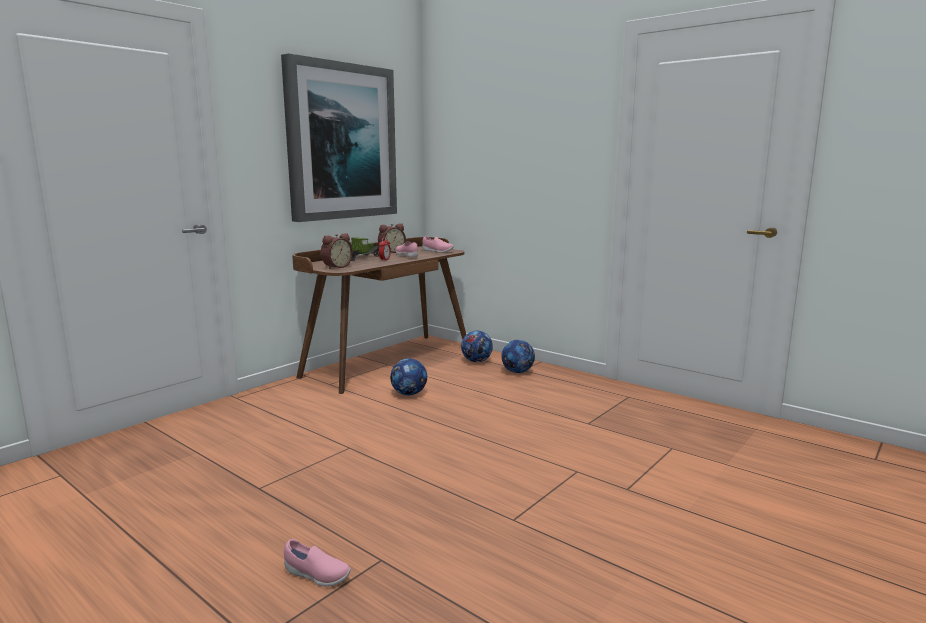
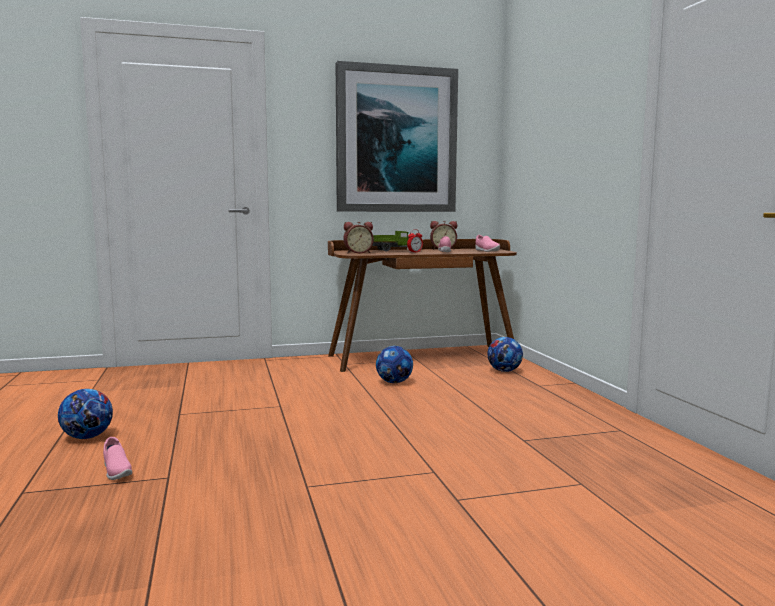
camera: 35 degrees right, 5 degrees down
(517, 372) = (530, 386): football -> football (87, 437)

